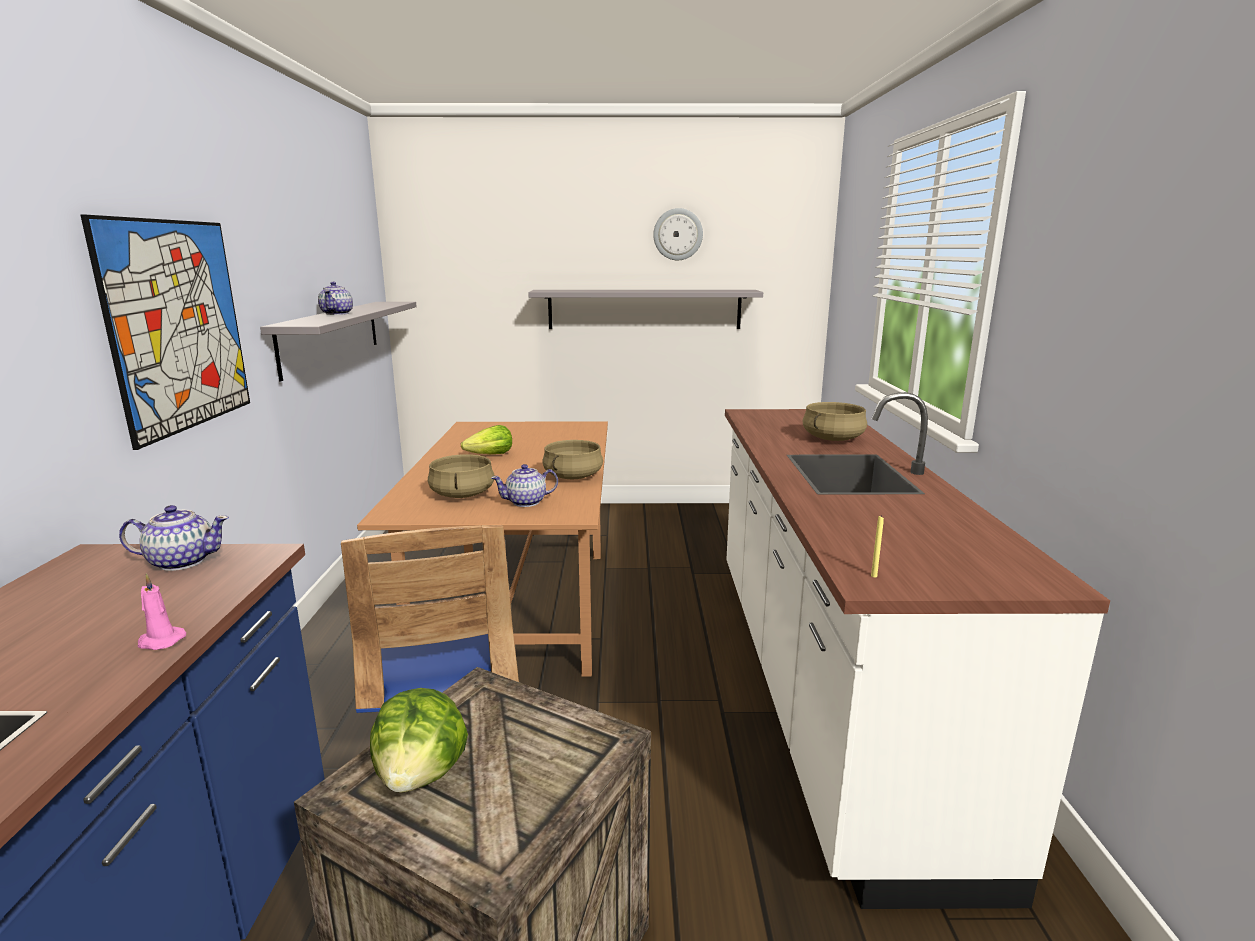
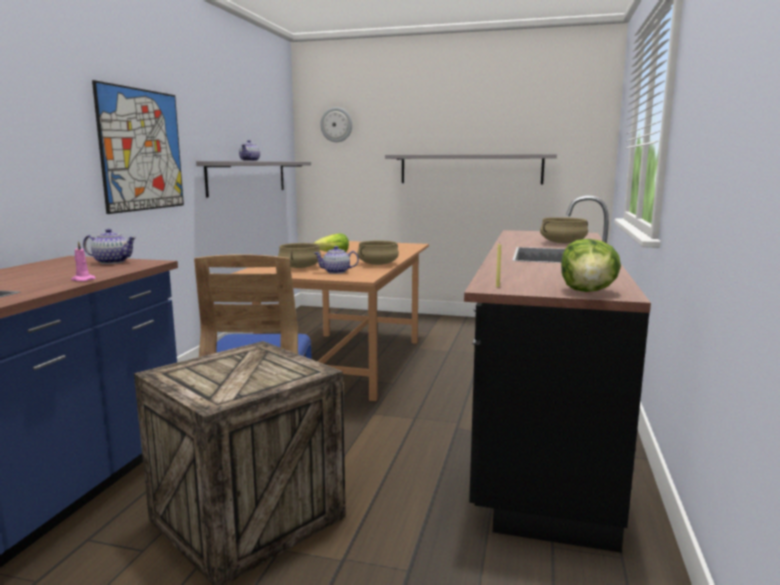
camera: 15 degrees right, 5 degrees down
(422, 774) = (203, 371): lettuce -> lettuce (588, 291)
(678, 234) = (496, 114): wall clock -> wall clock (336, 124)
(823, 689) = (540, 426): white counter -> black counter

